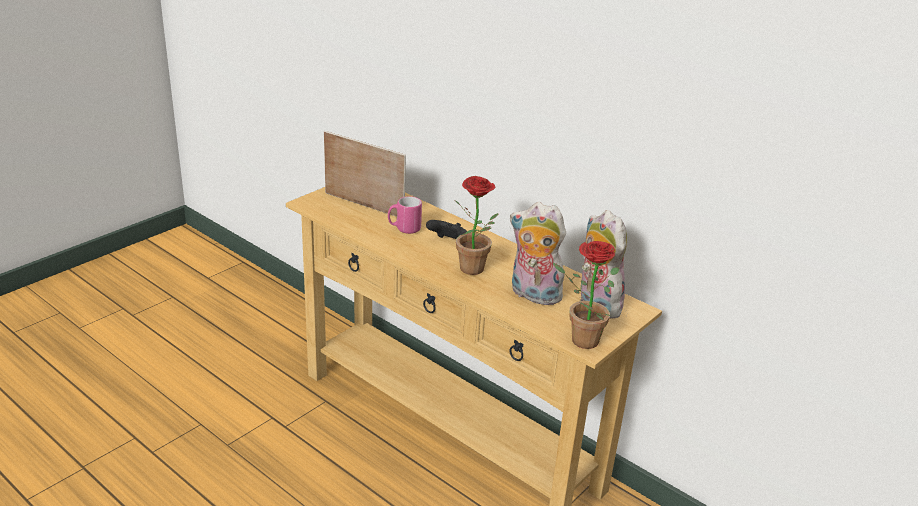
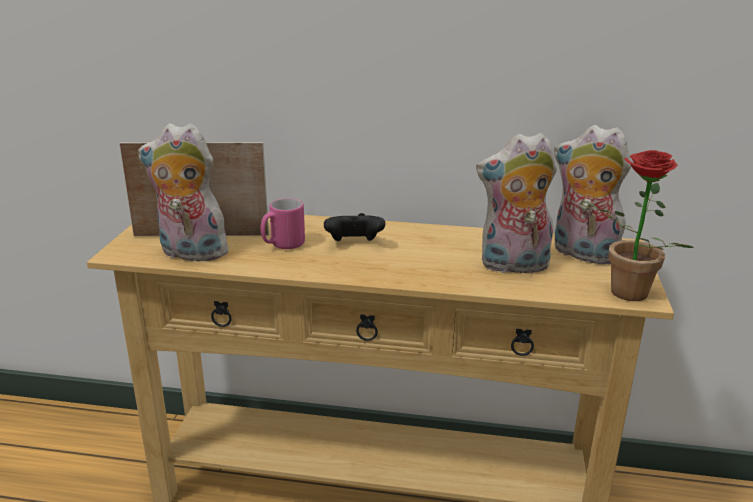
camera: 30 degrees left, 5 degrees down
(345, 216) = (190, 253): none -> plush toy
(475, 271) = (421, 263): potted plant -> none

